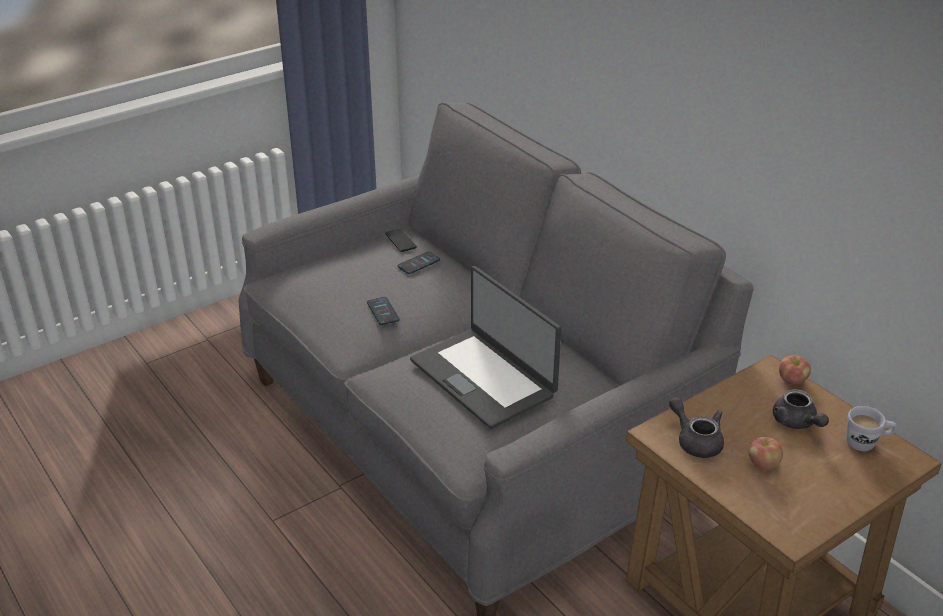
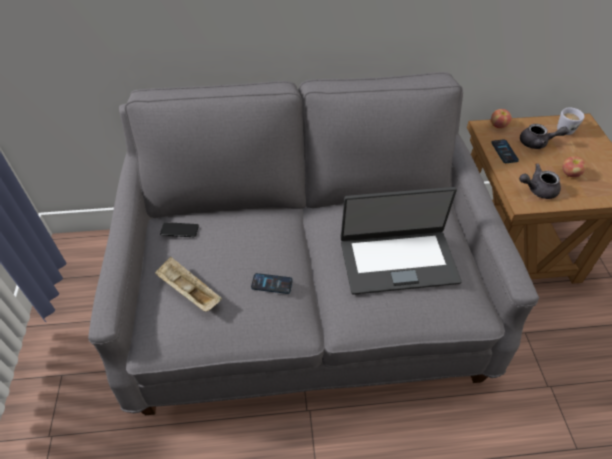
camera: 60 degrees left, 15 degrees up
(334, 271) = (188, 291): none -> beige tray
(418, 263) = (224, 233): phone -> phone (504, 152)

